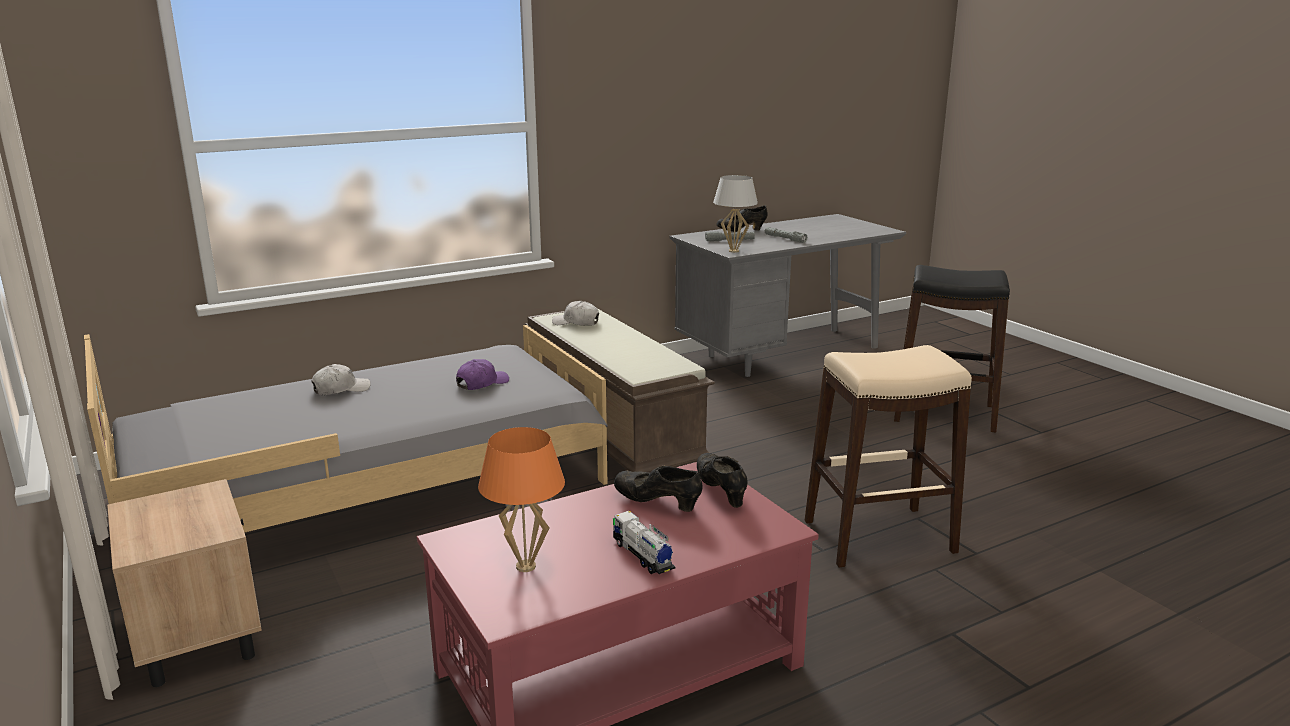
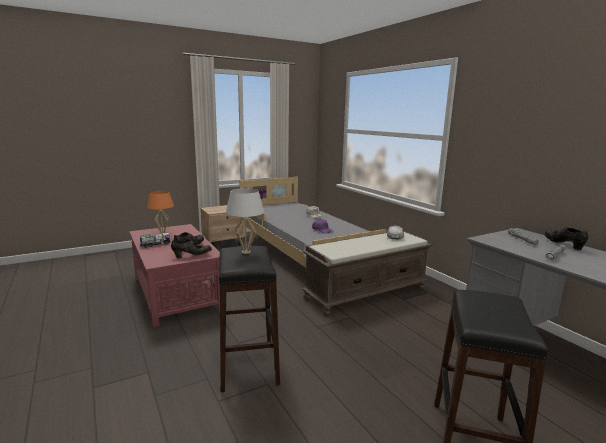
camera: 90 degrees right, 5 degrees down
(733, 251) = (488, 239): white table lamp -> white table lamp (245, 252)
(878, 537) = (247, 363): beige stool -> black stool

